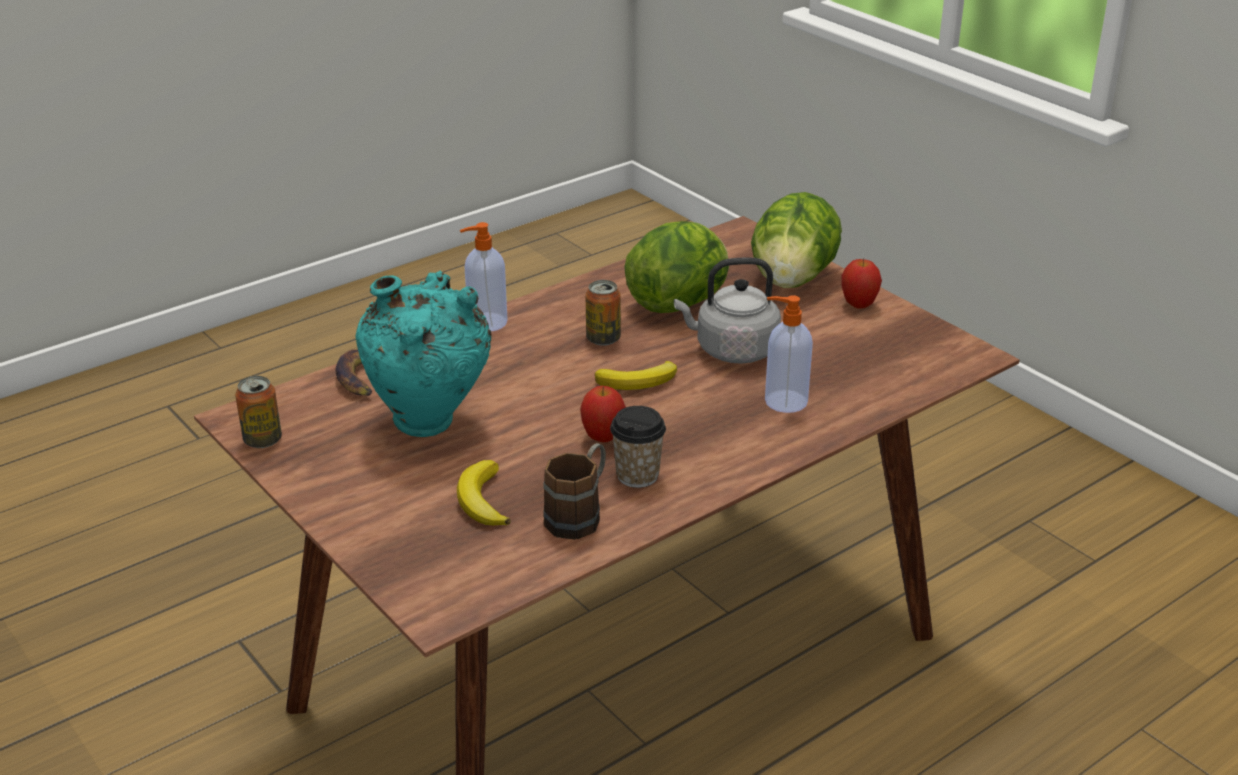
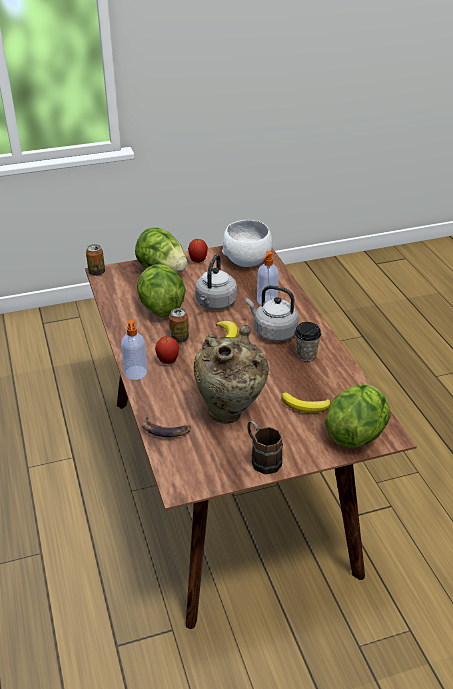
camera: 70 degrees left, 5 degrees up
(262, 440) = (210, 479): can -> can (96, 272)
(429, 570) = (356, 434): none -> lettuce
(430, 426) = (230, 412): turquoise vase -> beige vase
(580, 515) = (330, 378): brown mug -> brown mug (262, 458)
(603, 438) = (270, 358): apple -> apple (168, 361)
(686, 426) = (273, 332): none -> grey kettle
(908, 355) = (247, 261): none -> white bowl

